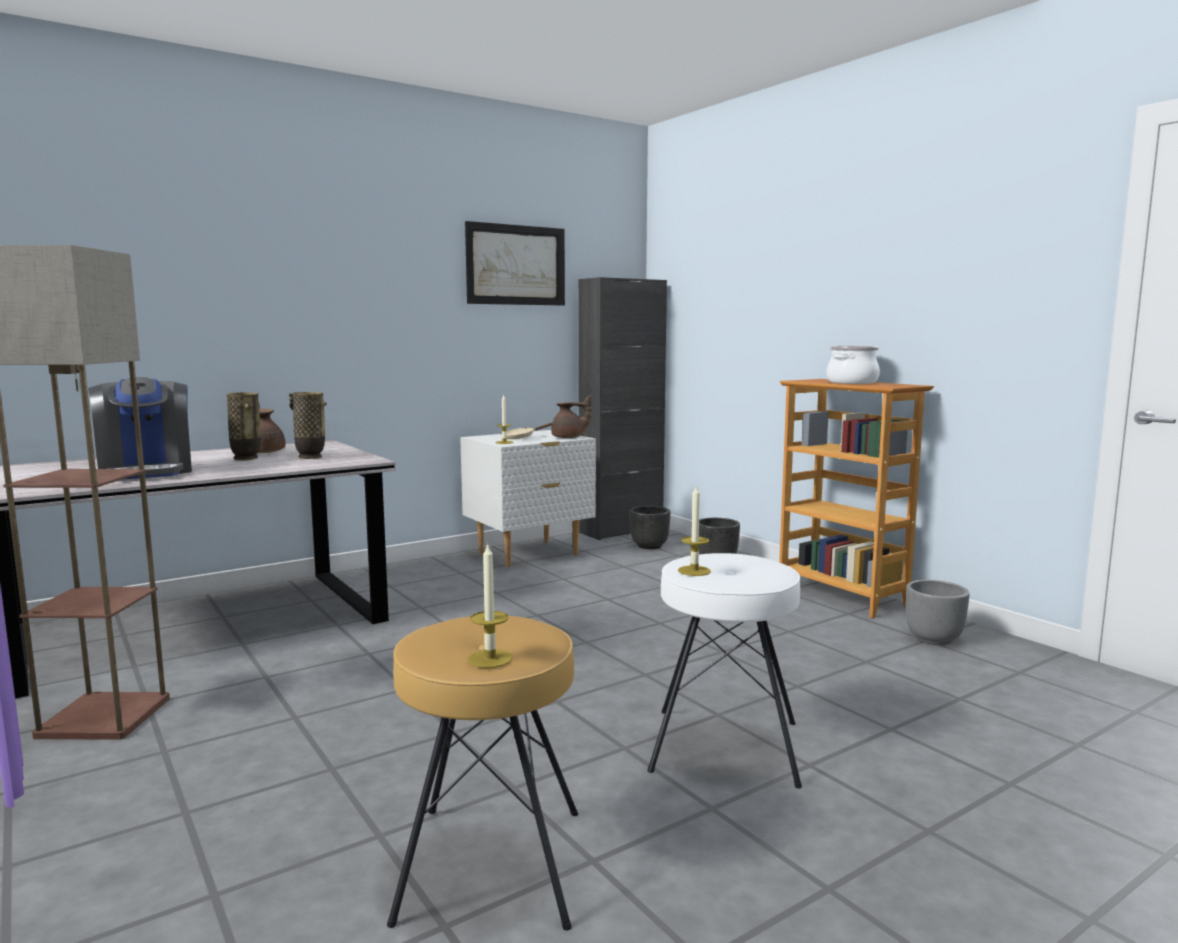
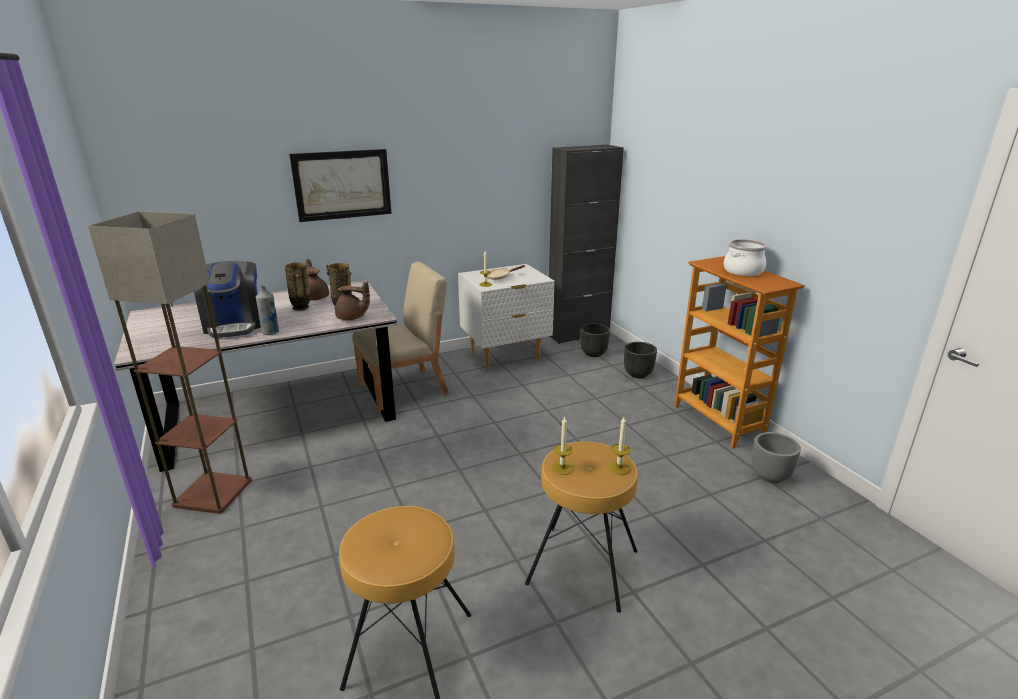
camera: 10 degrees right, 15 degrees up
(208, 475) = (271, 332): none -> grey bottle
(393, 592) = (405, 389): none -> beige chair
(490, 659) = (392, 563): candle -> candle (619, 467)
(515, 265) = (501, 141): picture -> picture (342, 184)
(569, 438) = (535, 279): brown teapot -> brown teapot (352, 318)
(725, 745) = (583, 566): white stool -> brown stool

